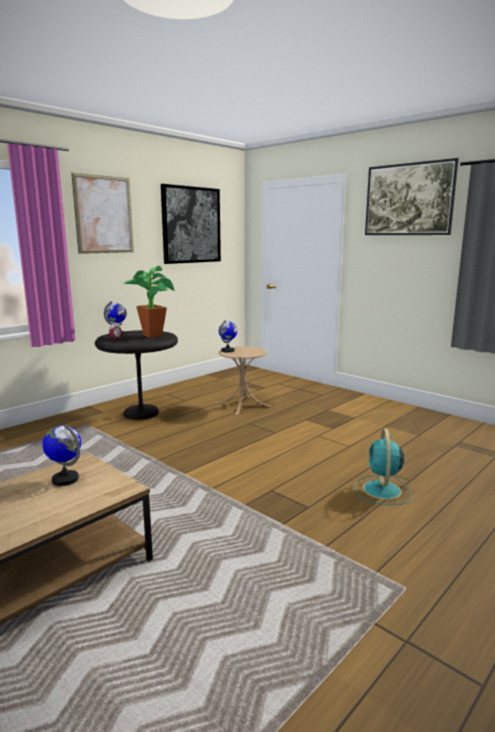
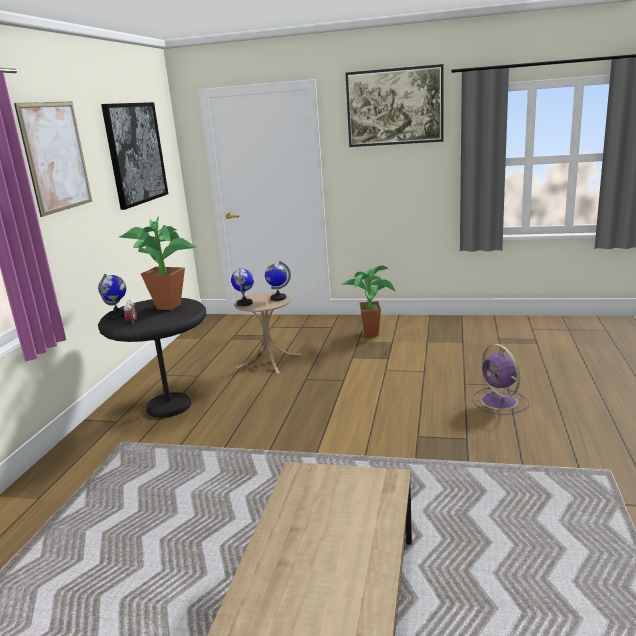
camera: 30 degrees left, 5 degrees up
(65, 479) = (318, 496): globe -> globe (278, 298)
(349, 406) = (372, 332): none -> potted plant
(382, 491) = (500, 402): turquoise fan -> purple fan

